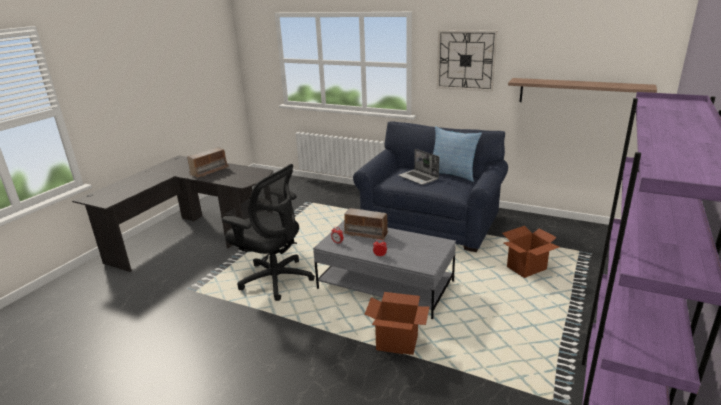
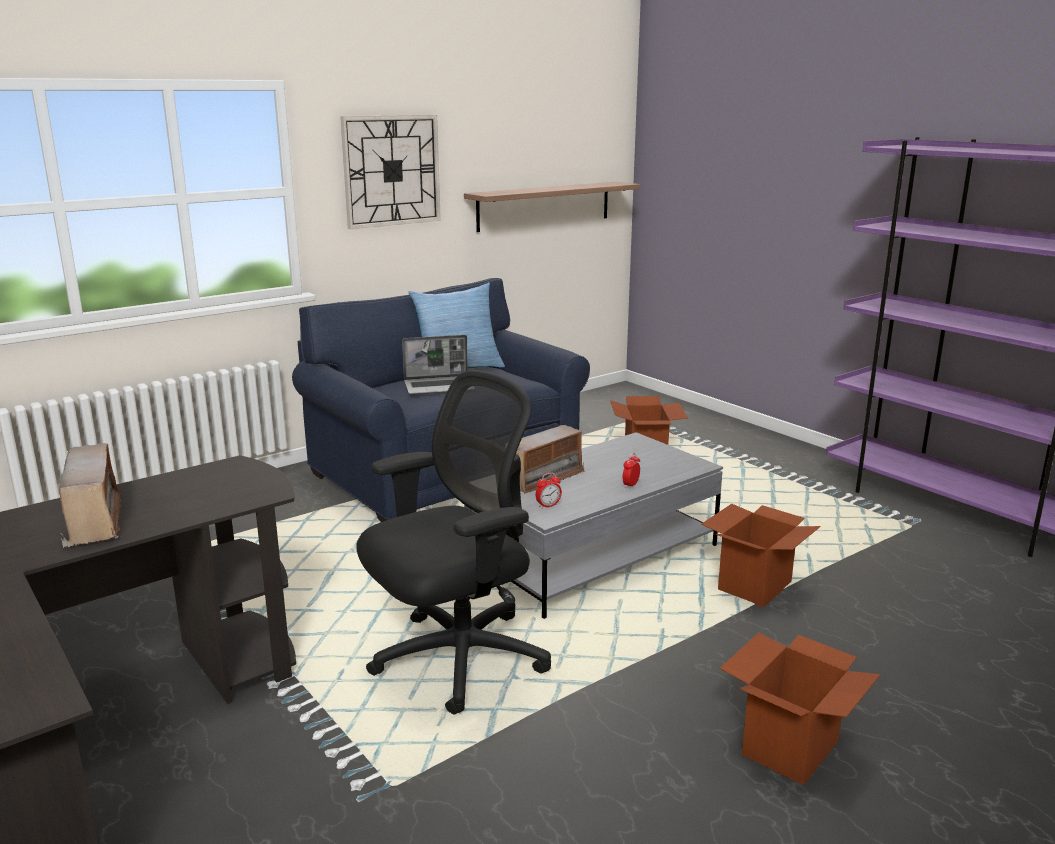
camera: 65 degrees left, 5 degrees down
(254, 381) = (790, 747): none -> cardboard box

